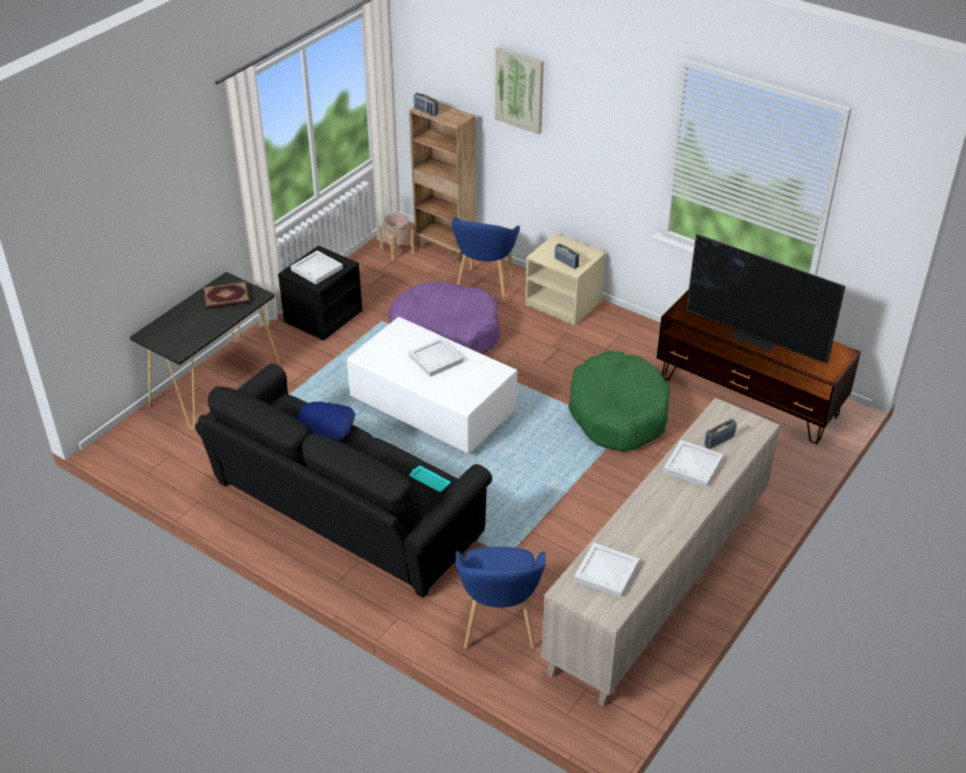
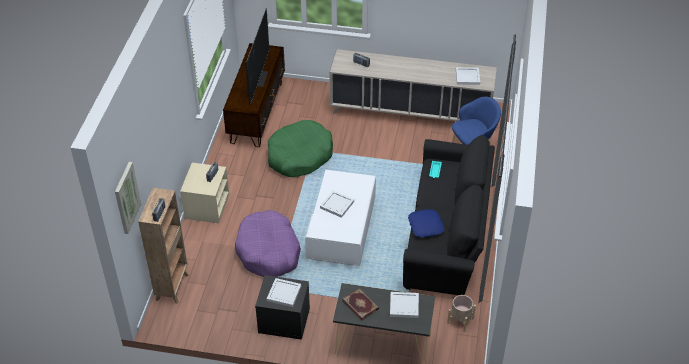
camera: 115 degrees left, 5 degrees up
(397, 251) = (185, 313): beige planter -> beige planter (460, 320)
(484, 287) = (207, 250): blue armchair -> none
(520, 90) = (155, 140): picture -> picture (126, 197)
(694, 465) = (383, 68): white tray -> white tray (403, 305)

